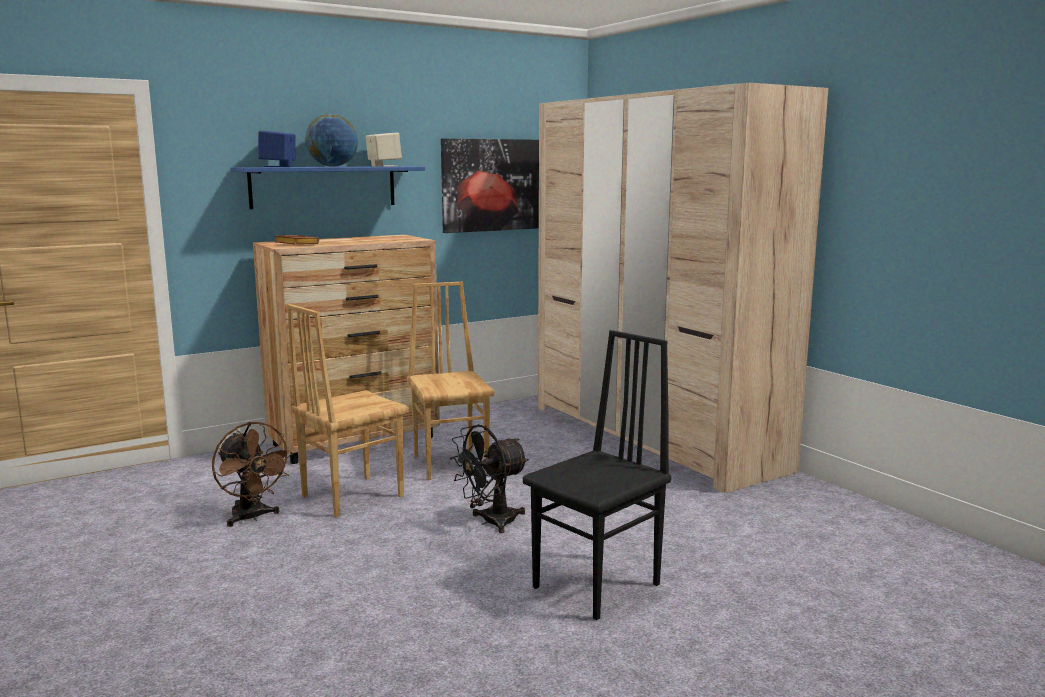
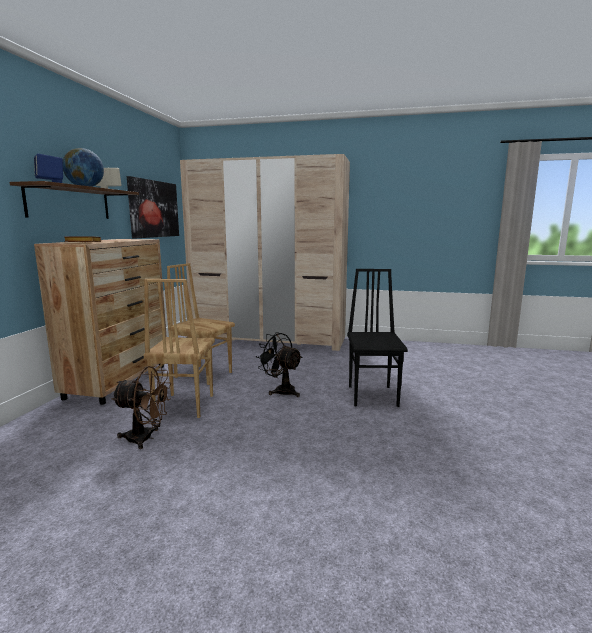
camera: 45 degrees left, 0 degrees up
(324, 186) = (70, 203): blue shelf -> brown shelf
(491, 522) = (281, 390): black fan -> black fan turned 120 degrees clockwise

